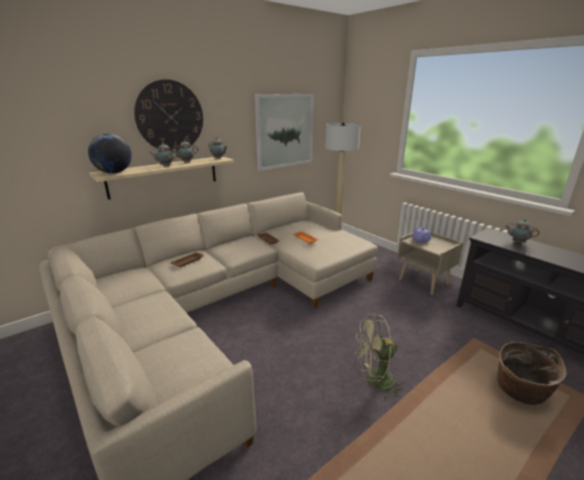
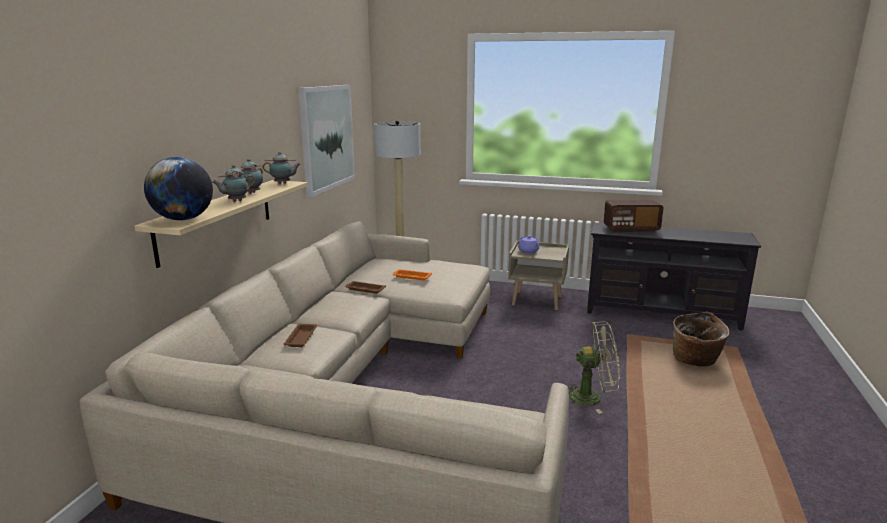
camera: 35 degrees left, 5 degrees down
(170, 117) = (220, 126): wall clock -> none
(374, 381) = (592, 398): green fan -> green fan turned 135 degrees counterclockwise
(517, 242) = (631, 229): teapot -> radio

